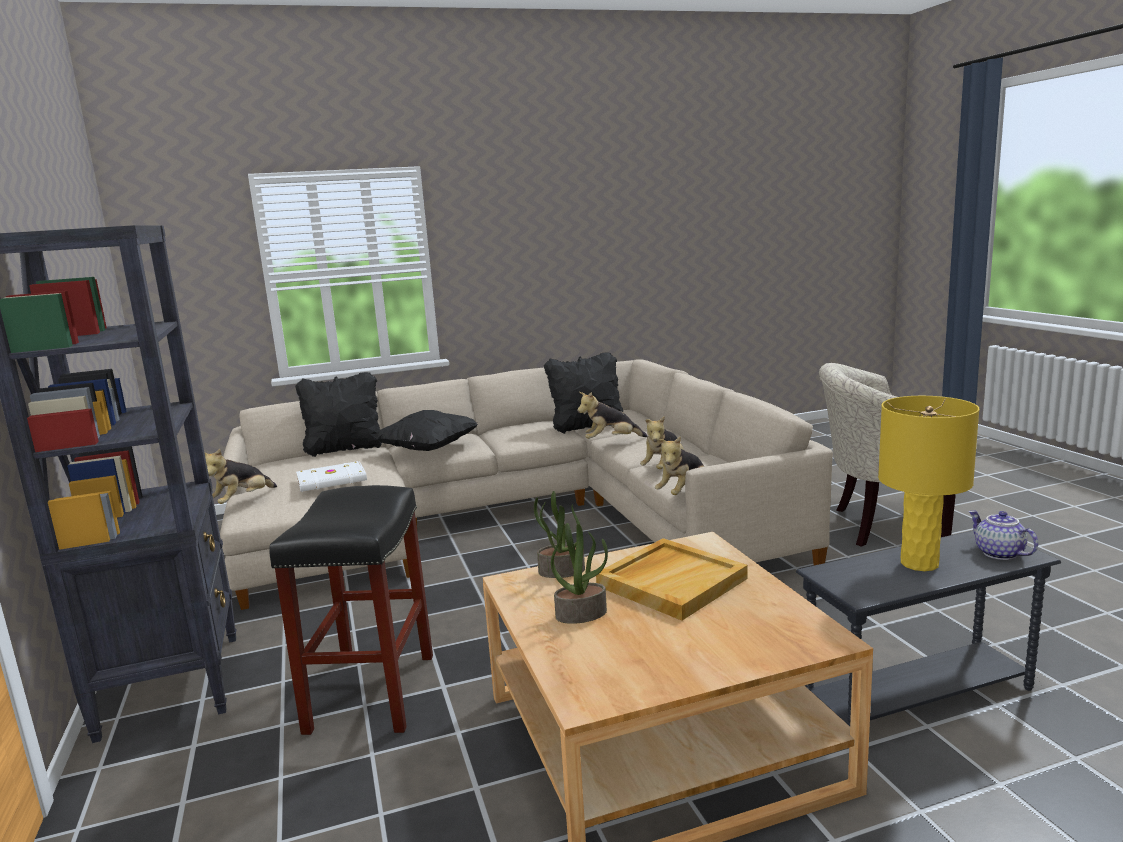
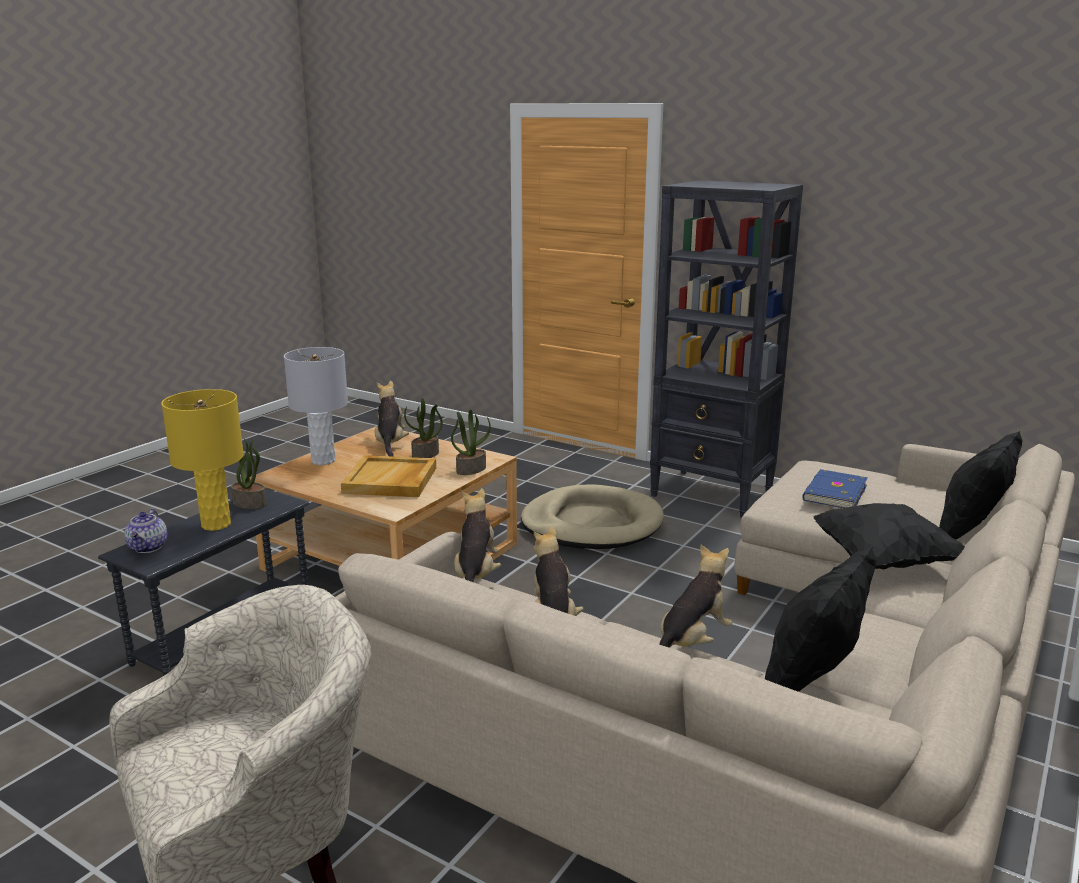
camera: 140 degrees right, 5 degrees up
(242, 501) = (845, 464): plush toy -> plush toy (390, 443)
(332, 480) = (833, 493): white book -> blue book
(372, 694) = (592, 524): black stool -> beige dog bed
(738, 649) = (323, 461): none -> grey table lamp
(873, 583) = (250, 503): none -> potted plant
(998, 553) = (149, 547): teapot -> teapot turned 60 degrees clockwise

